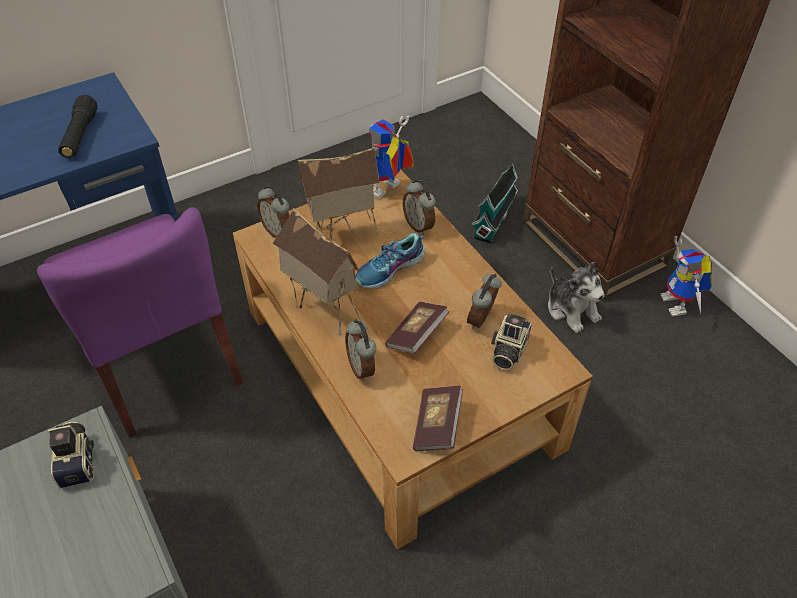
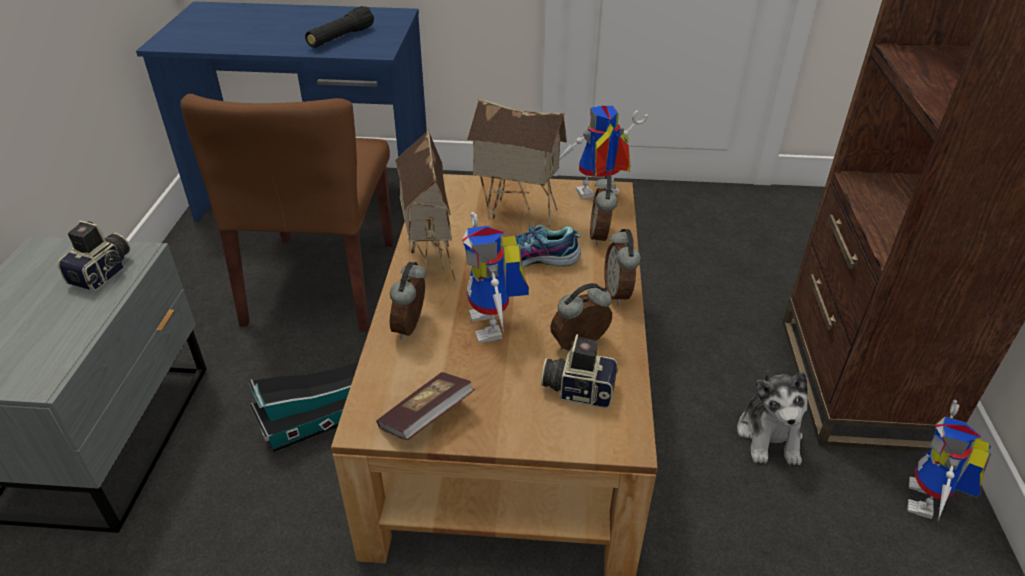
camera: 35 degrees right, 10 degrees down
(163, 362) = (322, 283): purple chair -> brown chair
(278, 231) = (459, 187): alarm clock -> alarm clock (618, 293)
(416, 335) = (495, 327): book -> toy robot
(494, 219) = (751, 306): toy house -> toy house (320, 423)
(507, 350) = (578, 389): camera -> camera turned 45 degrees clockwise

